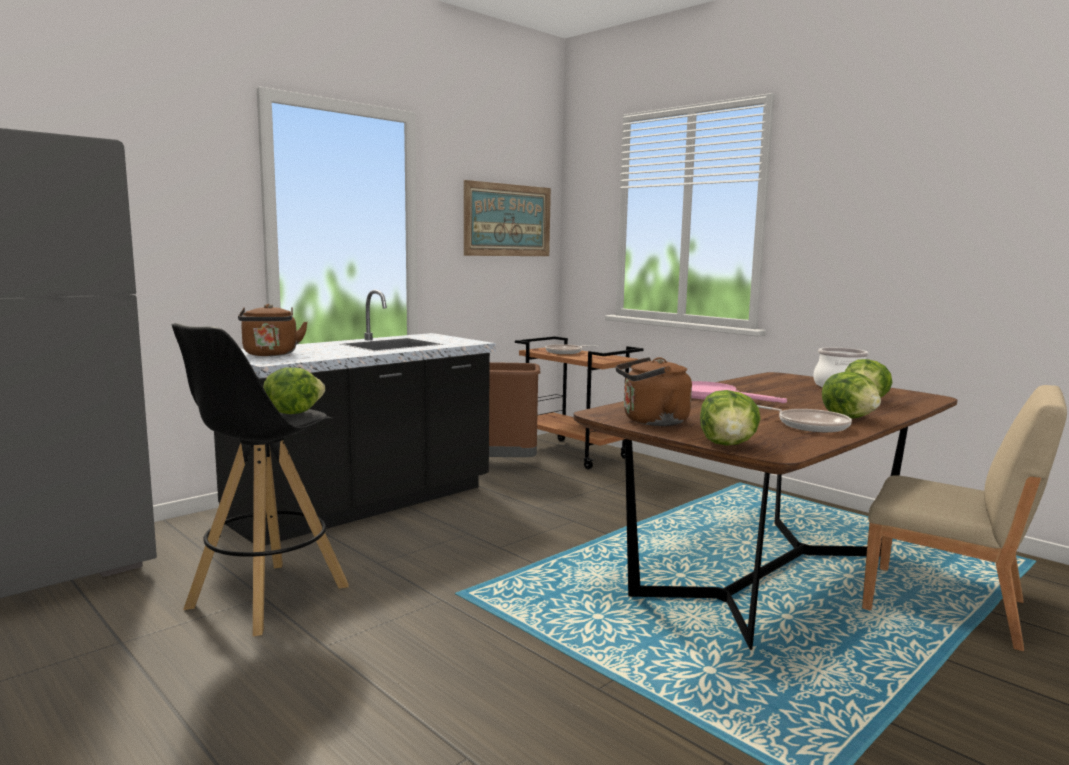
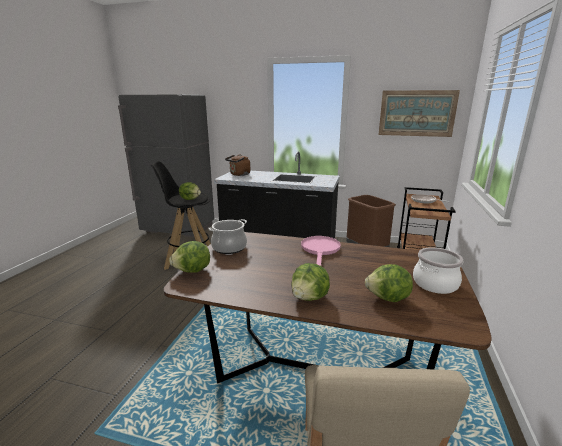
camera: 60 degrees right, 10 degrees up
(651, 421) = (229, 247): brown kettle -> cooking pot
(809, 425) = (267, 286): frying pan -> none

